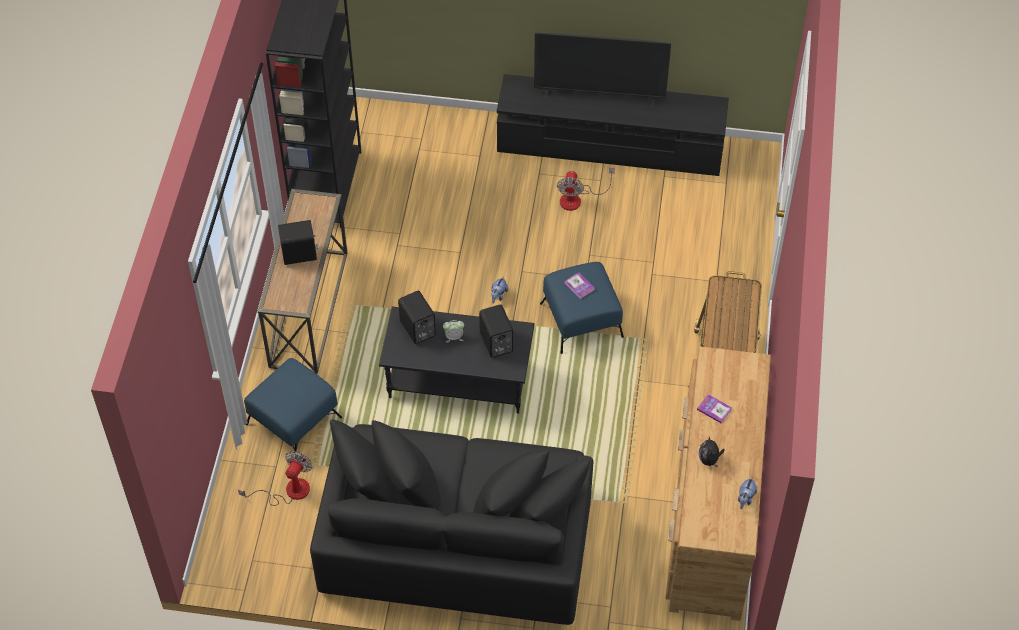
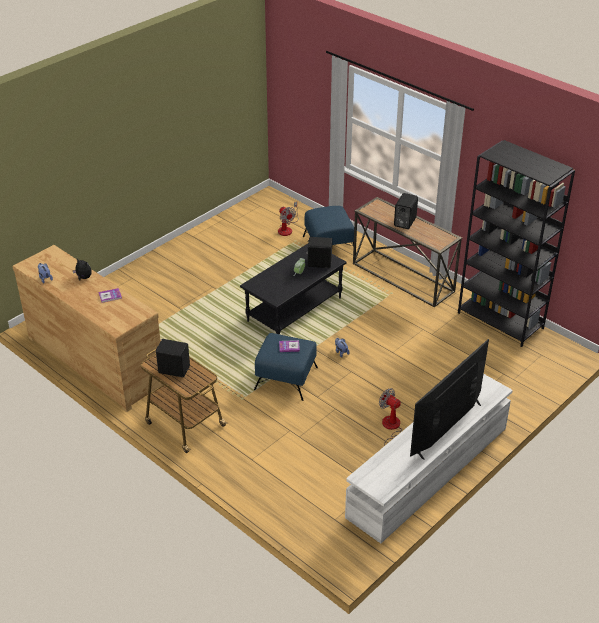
camera: 125 degrees right, 15 degrees down
(456, 540) = (196, 267): black sofa -> none
(495, 343) = (278, 286): black speaker -> black speaker (174, 369)
(610, 146) = (428, 472): black tv stand -> white tv stand

